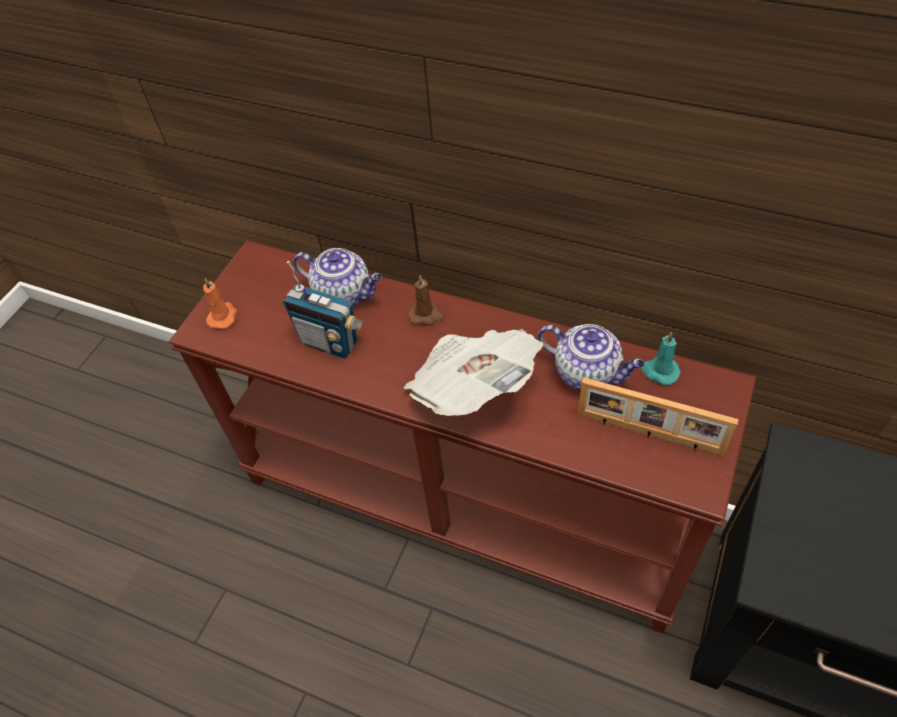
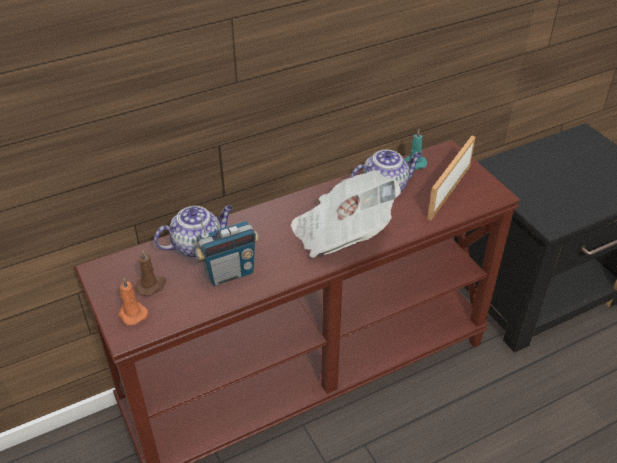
camera: 55 degrees left, 10 degrees down
(427, 315) = (265, 221): brown candle -> brown candle (151, 286)
(648, 434) = (447, 191): picture frame -> picture frame turned 150 degrees clockwise

